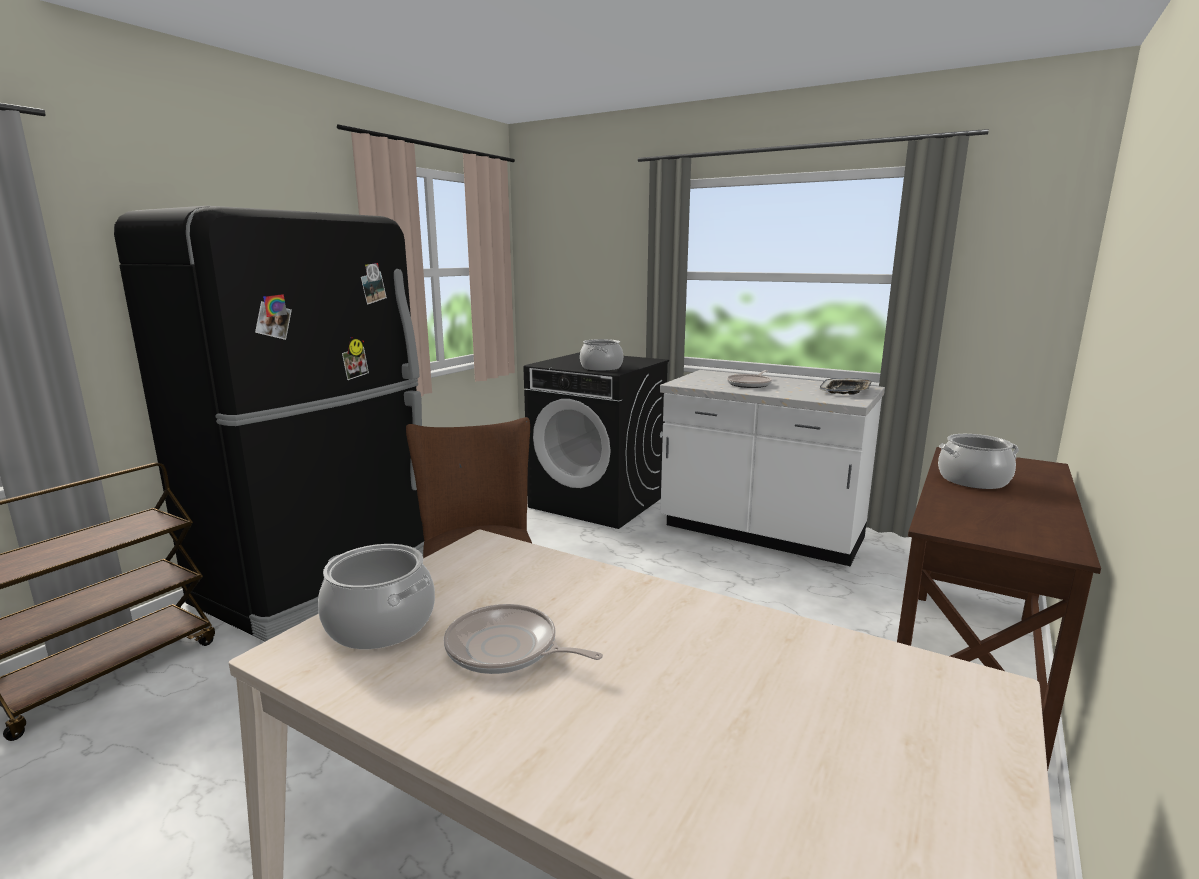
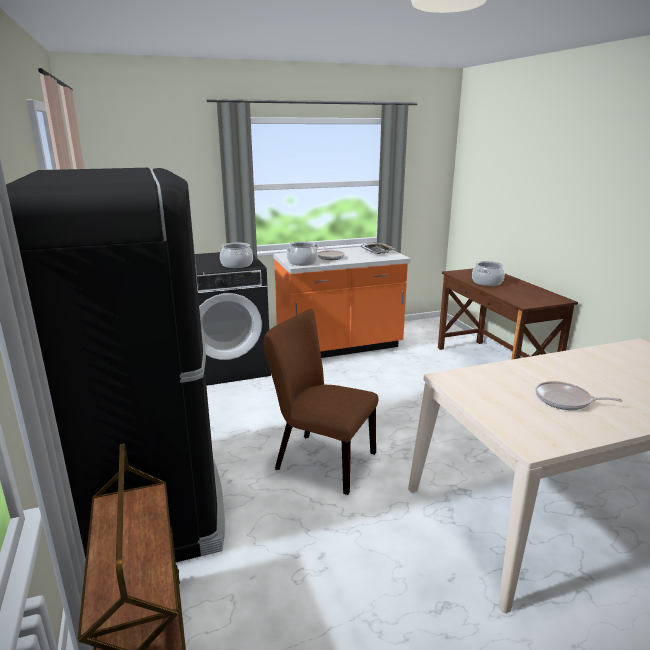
camera: 50 degrees left, 5 degrees up
(381, 624) = (519, 420): cooking pot -> cooking pot (302, 262)
(507, 649) = (565, 400): frying pan -> frying pan turned 45 degrees clockwise
(760, 534) = (339, 347): white counter -> orange counter

